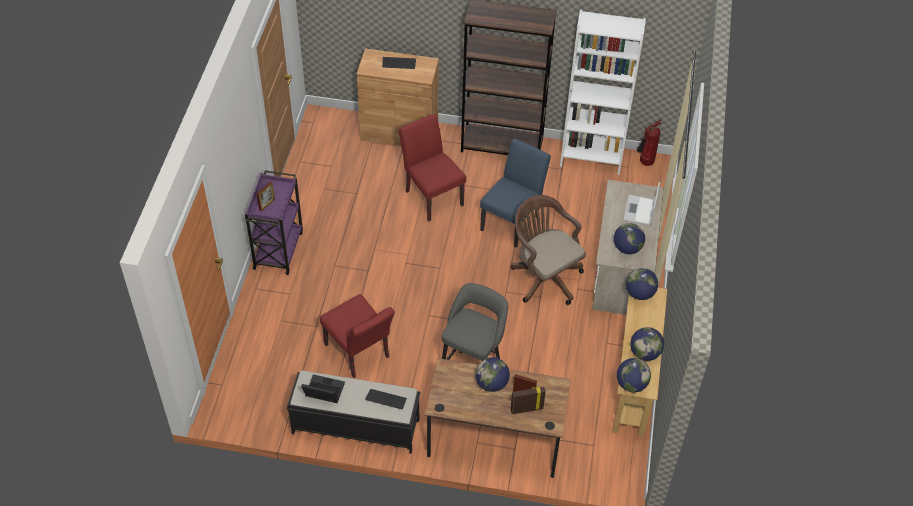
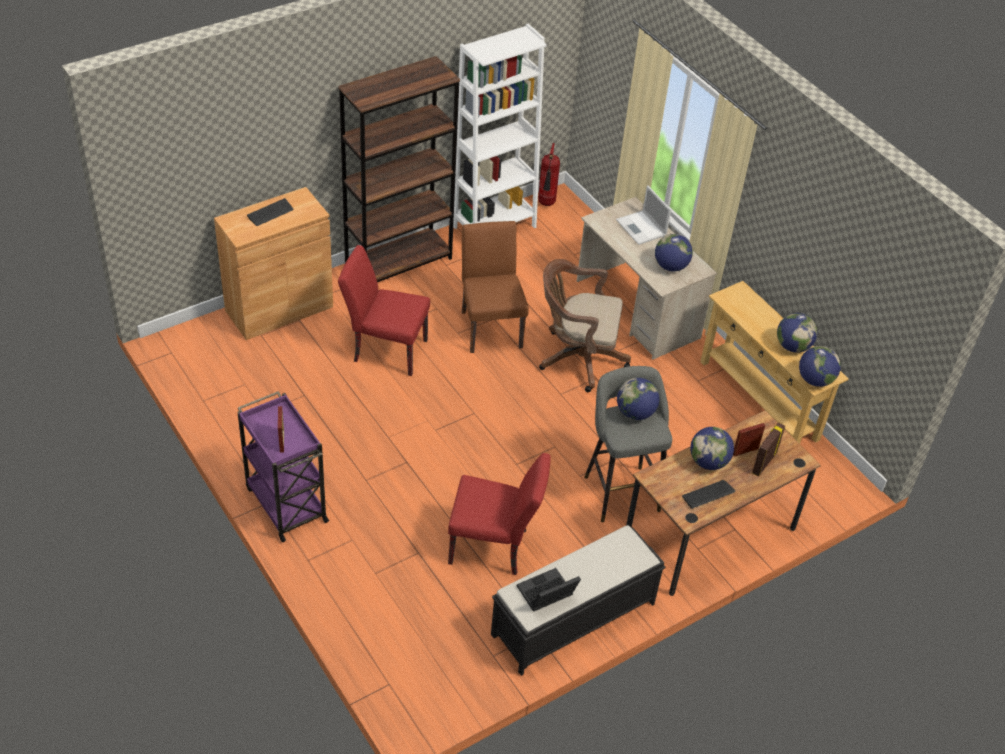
camera: 45 degrees left, 5 degrees down
(386, 399) = (613, 555): keyboard -> keyboard (708, 494)
(513, 220) = (490, 325): blue chair -> brown chair
(639, 293) = (727, 299): globe -> globe (635, 413)

